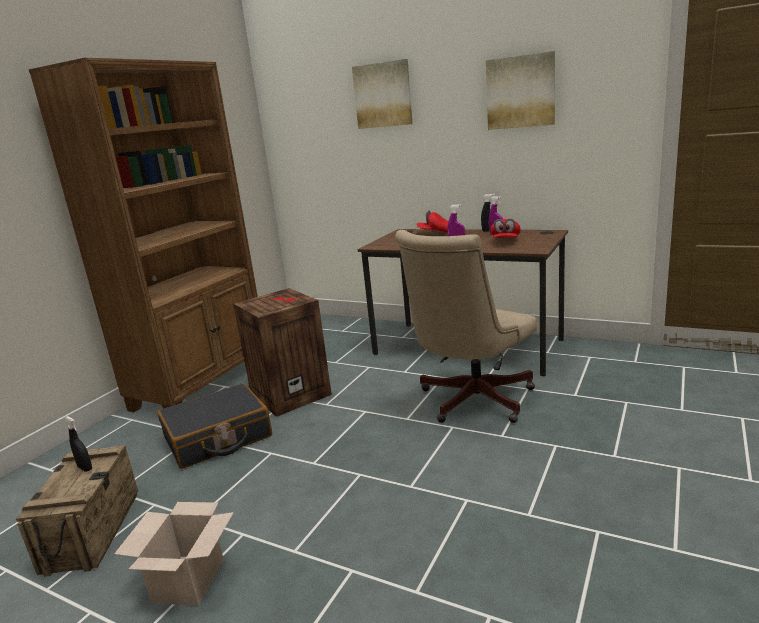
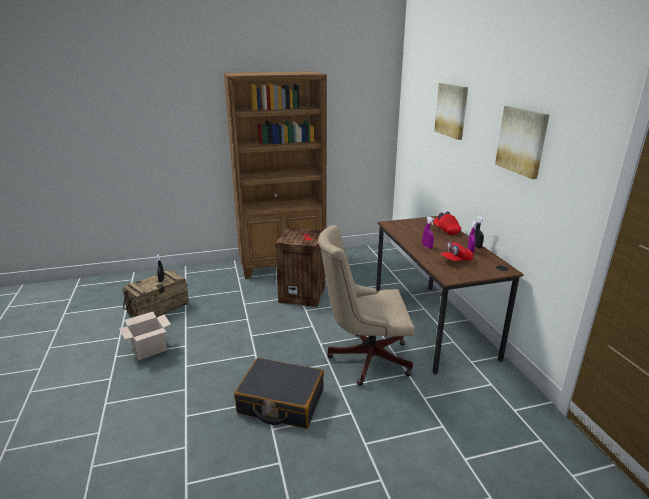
camera: 45 degrees right, 5 degrees up
(218, 438) = (244, 297): black suitcase -> black suitcase (281, 402)

